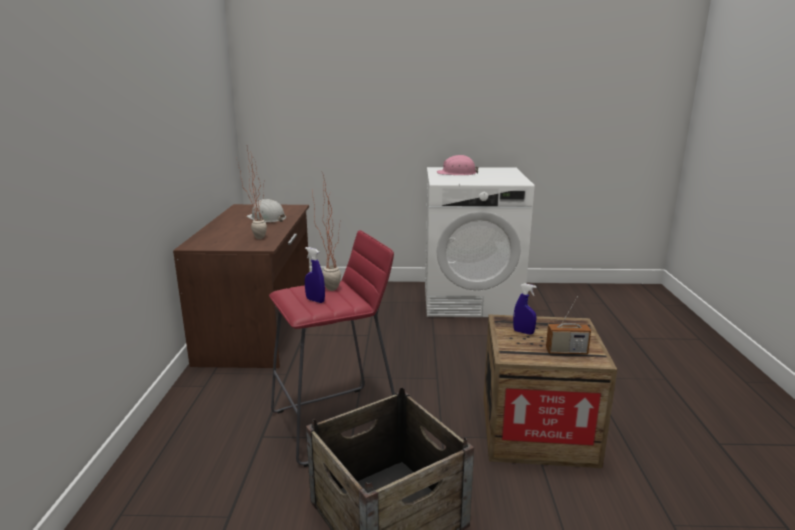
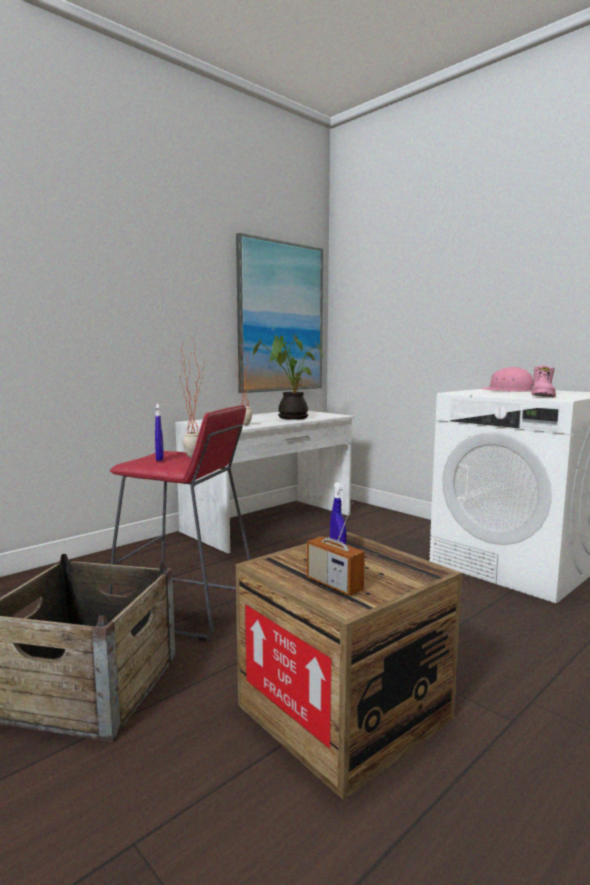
camera: 45 degrees right, 10 degrees down
(212, 109) = (280, 317): none -> picture
(260, 327) = (270, 523): brown desk -> white desk
(266, 218) = (291, 417): white hard hat -> potted plant
(501, 180) = (543, 396): none -> pink boot

